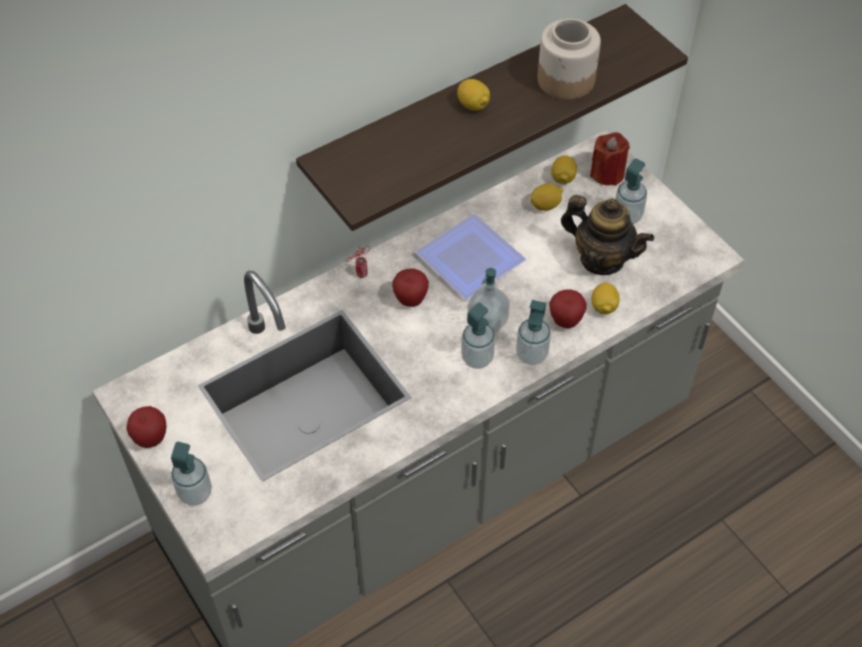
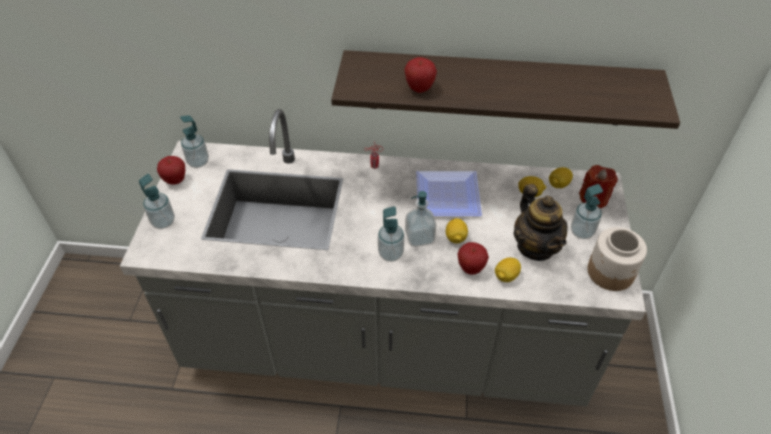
camera: 40 degrees right, 5 degrees down
(410, 300) = (387, 196): apple -> apple (419, 88)
(473, 105) = (484, 75): lemon -> lemon (455, 238)
(531, 354) = (427, 274): soap dispenser -> soap dispenser (198, 162)
(566, 80) = (567, 92): jar -> jar (611, 272)

